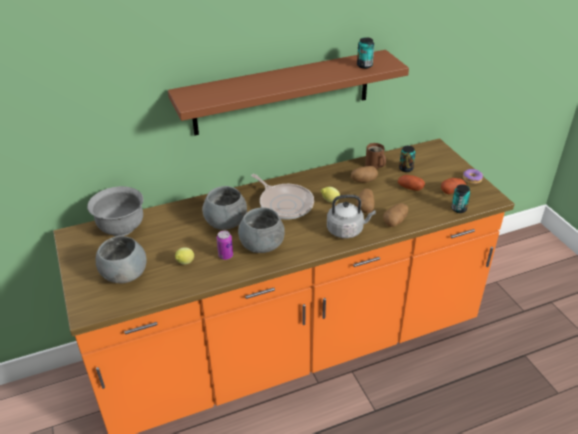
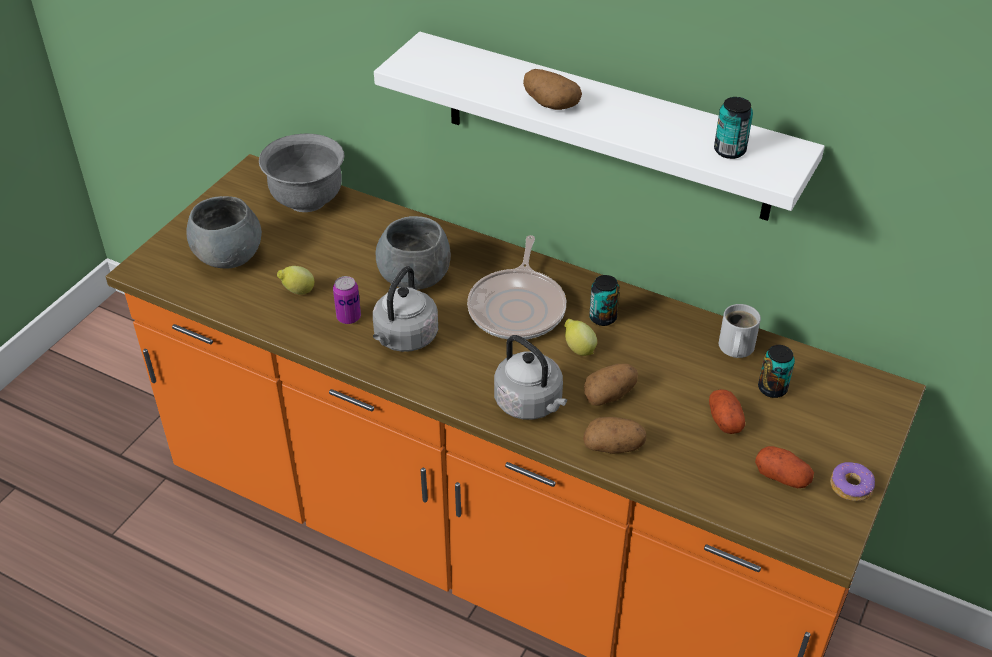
camera: 50 degrees right, 5 degrees up
(262, 245) = (404, 339): grey bowl -> grey kettle
(282, 92) = (606, 127): brown shelf -> white shelf
(363, 181) = (676, 357): potato -> potato (550, 104)
(374, 165) = (734, 348): brown mug -> white mug
(458, 209) = (740, 509): can -> can (603, 318)

